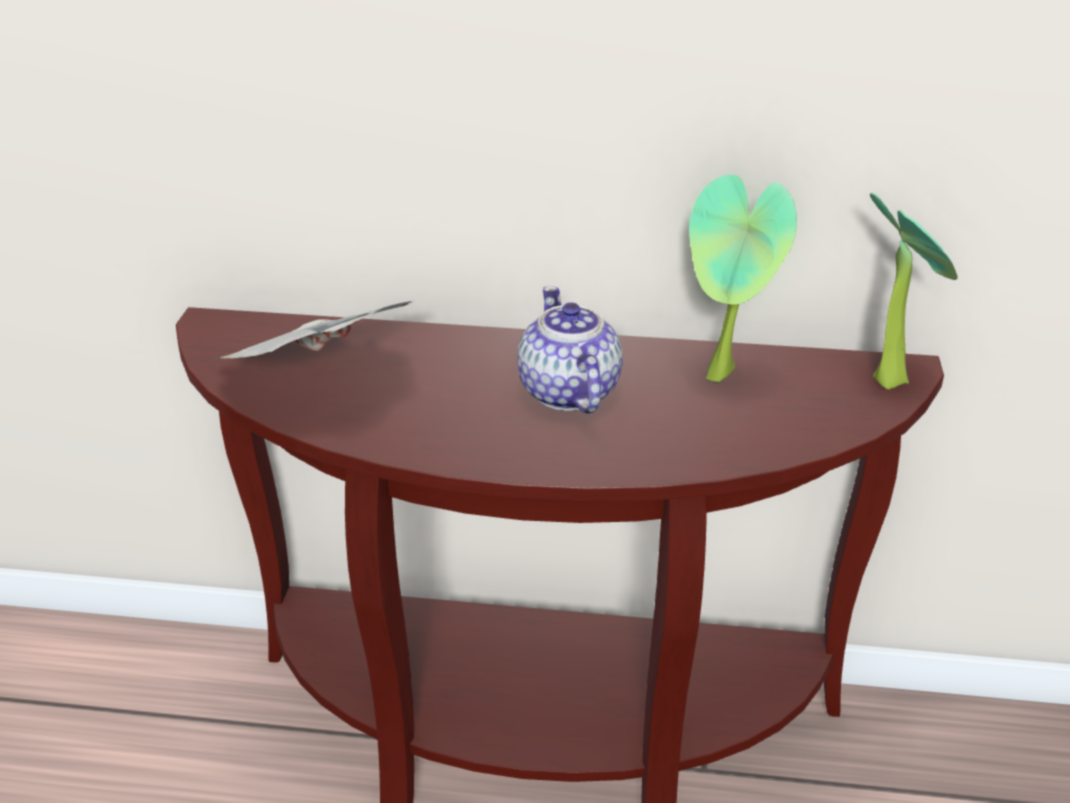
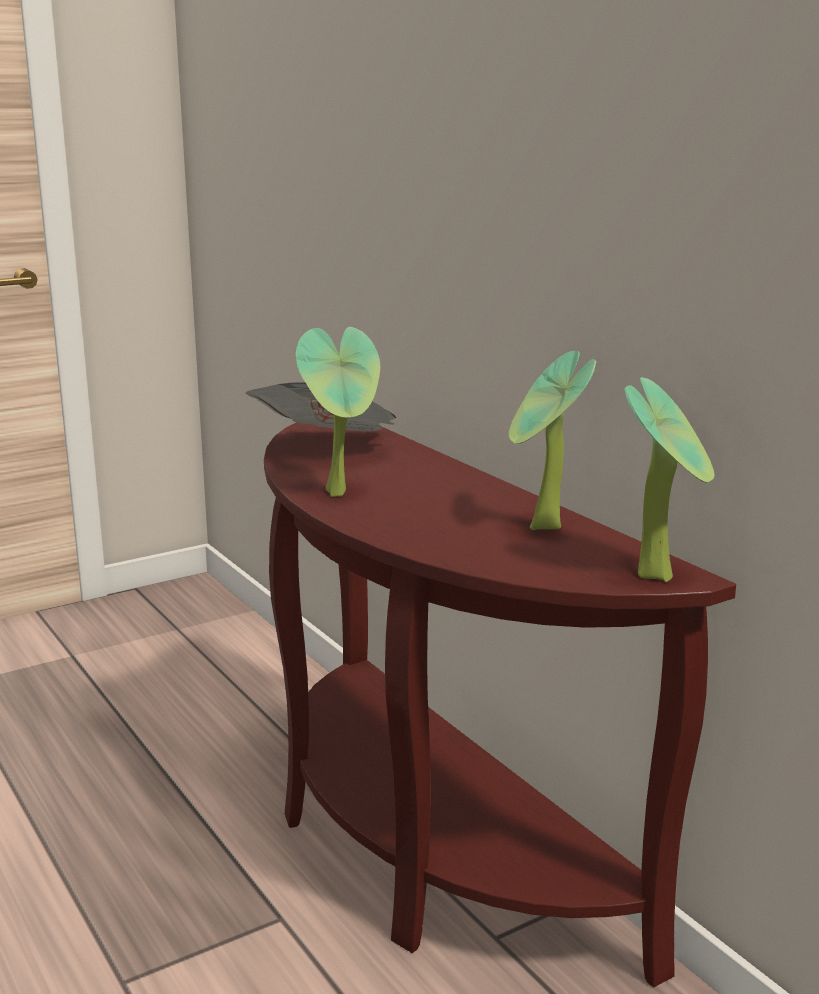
camera: 50 degrees right, 15 degrees down
(473, 435) = (342, 493): none -> potted plant
(568, 393) = (433, 499): teapot -> none

